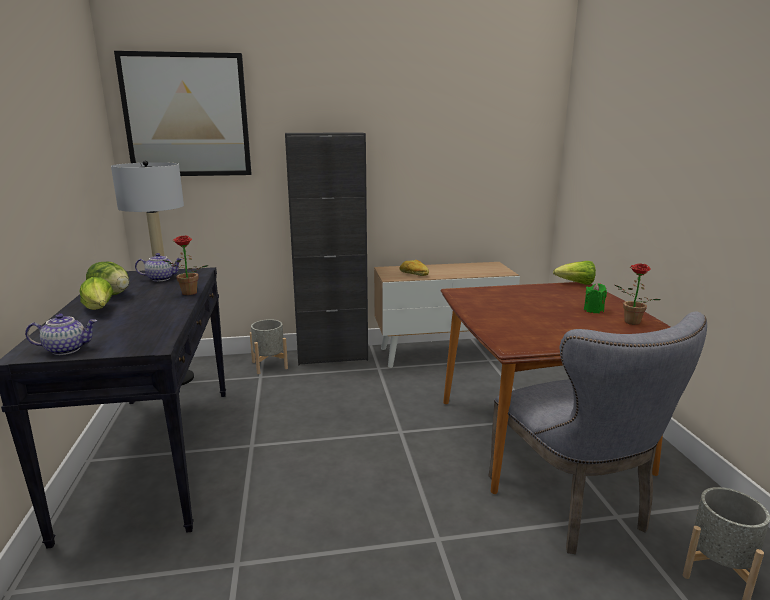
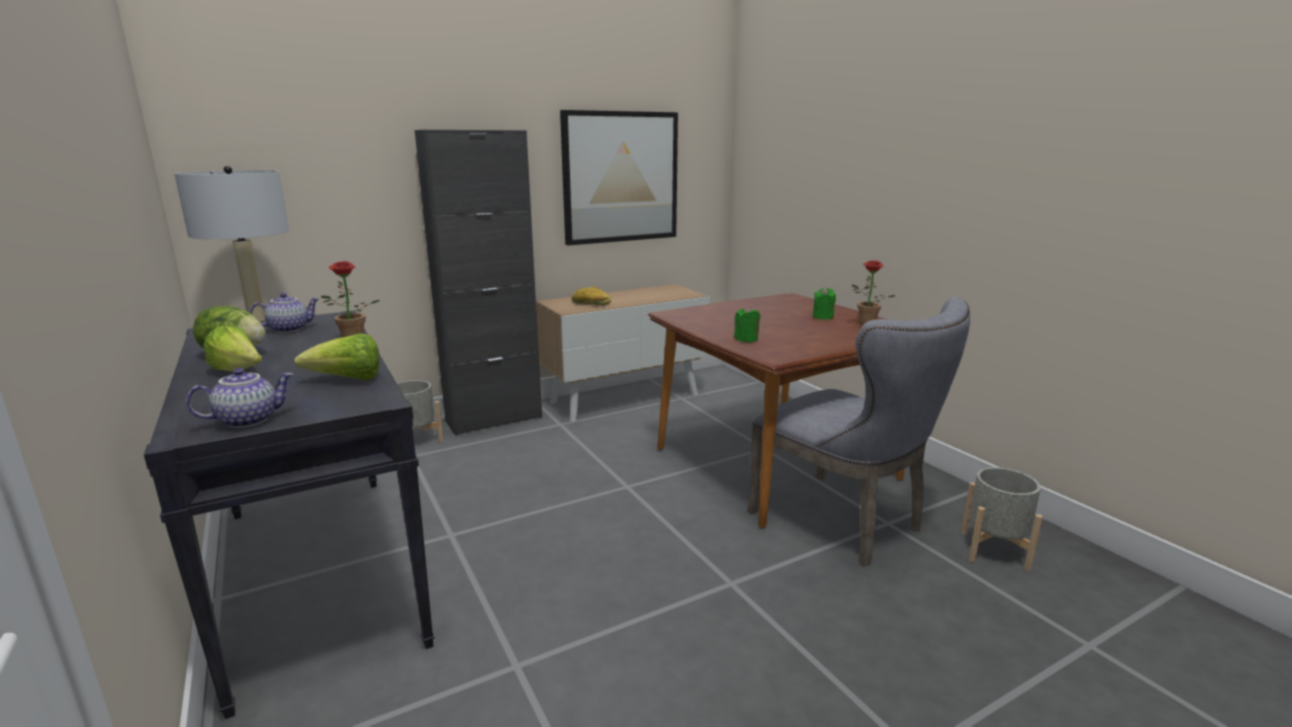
camera: 20 degrees left, 0 degrees up
(187, 116) = (270, 105): picture -> picture (620, 177)
(500, 325) = (746, 339): none -> green candle
(576, 284) = (784, 295): lettuce -> lettuce (348, 380)

